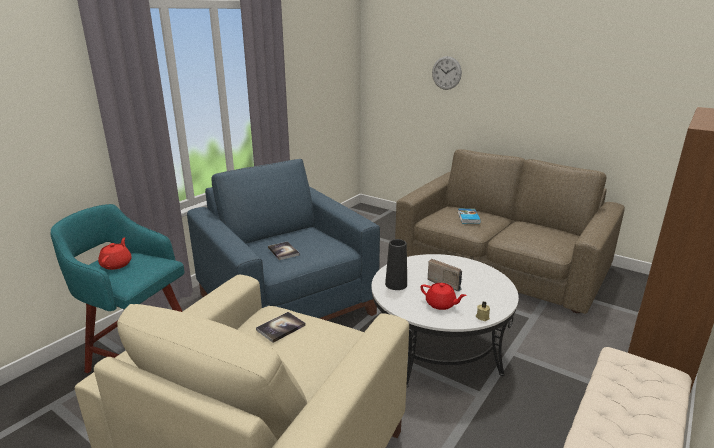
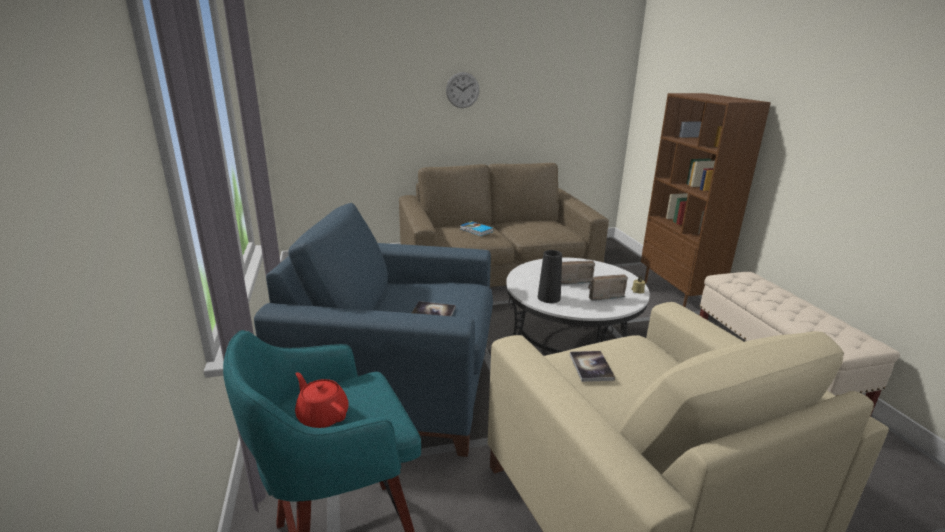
camera: 50 degrees left, 0 degrees up
(441, 304) = (602, 296): red teapot -> radio
(446, 73) = (384, 88): wall clock -> wall clock (462, 90)

